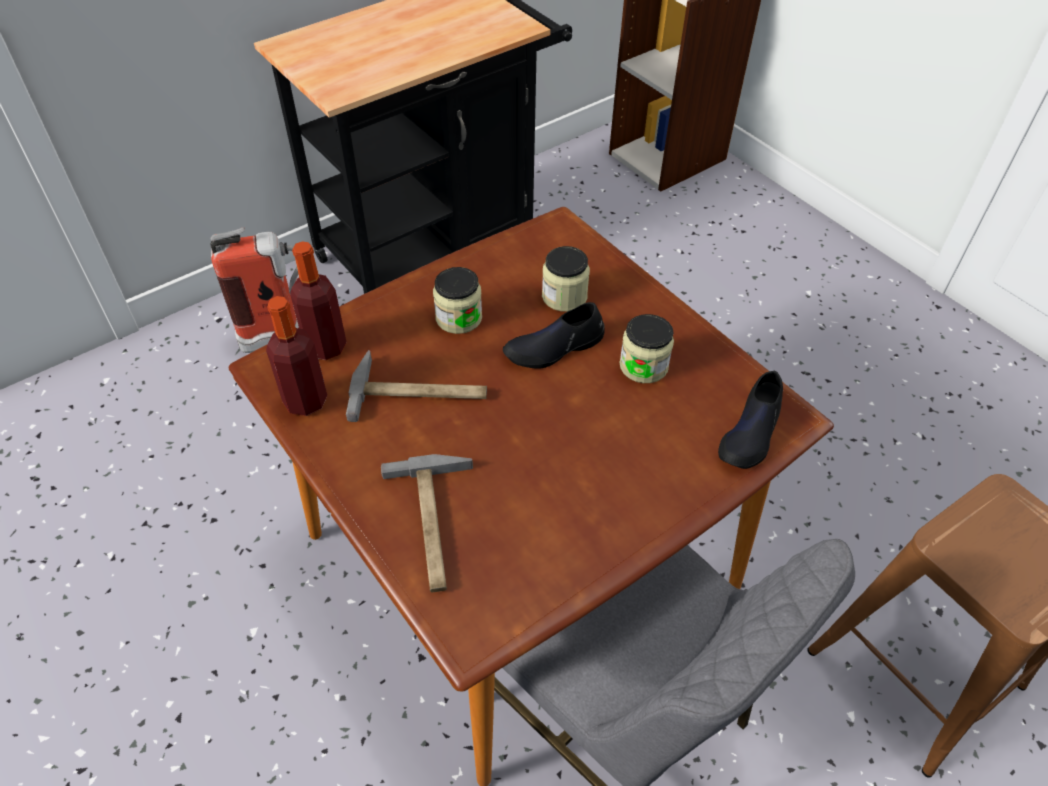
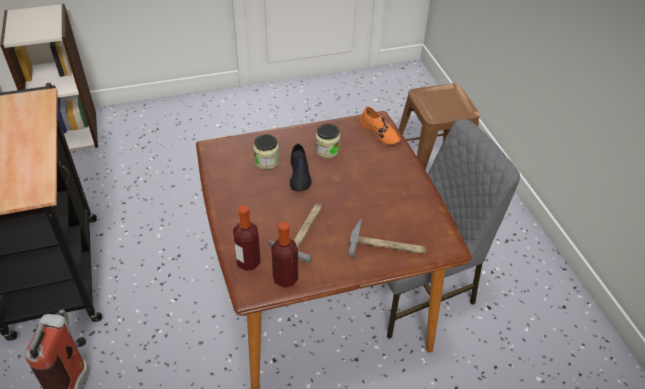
camera: 70 degrees left, 5 degrees down
(458, 318) = (258, 203): jar -> none
(751, 432) = (380, 133): black shoe -> orange shoe

